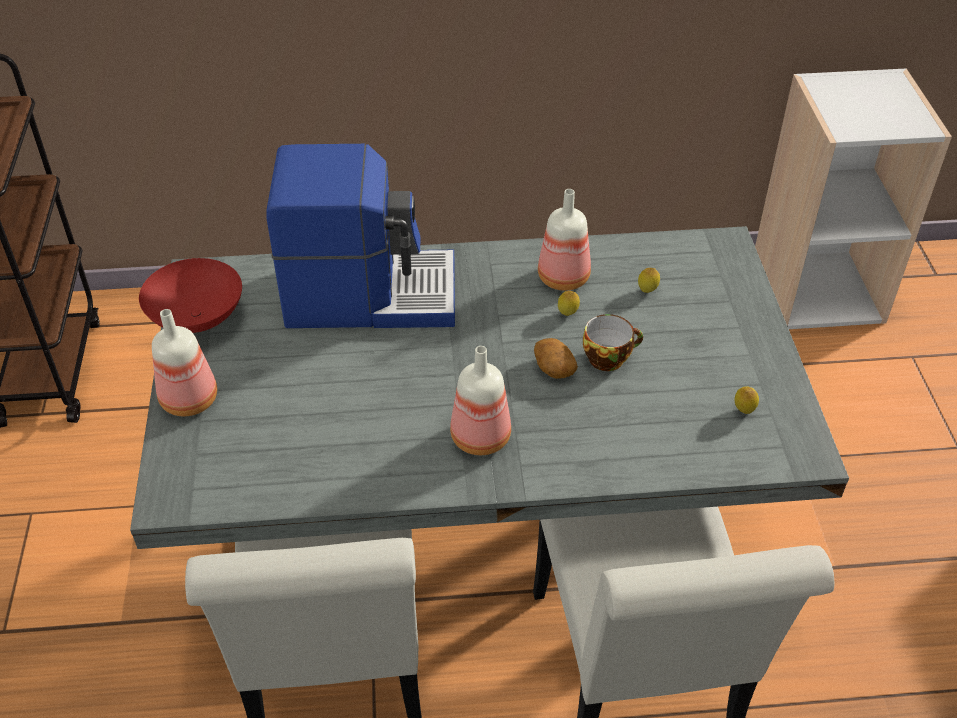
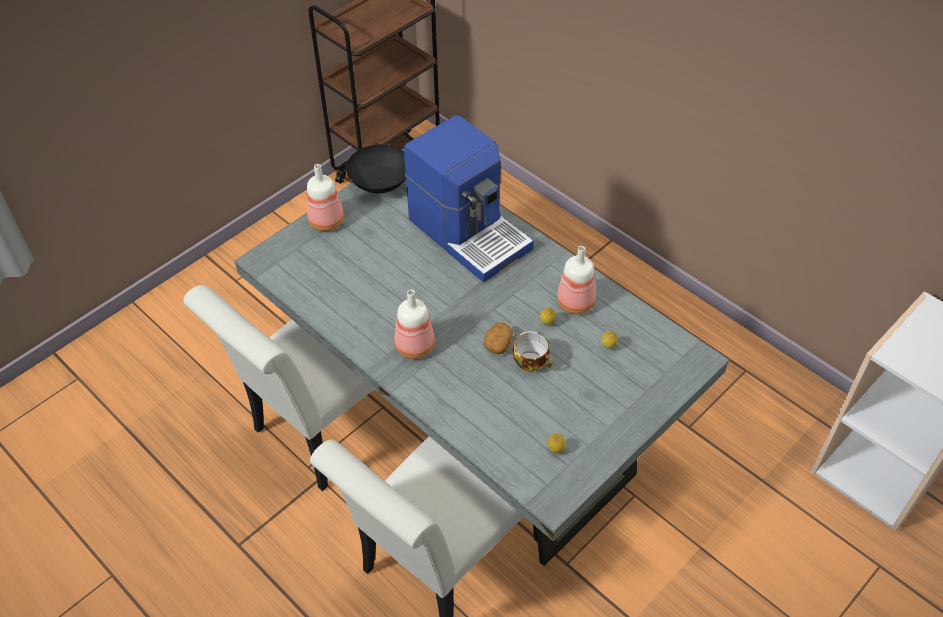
camera: 50 degrees right, 5 degrees up
(197, 320) = (380, 184): red bowl -> black bowl

